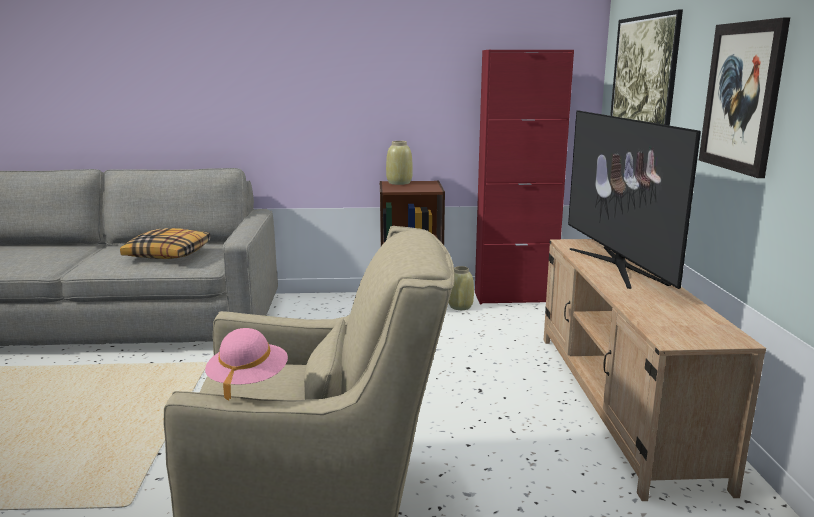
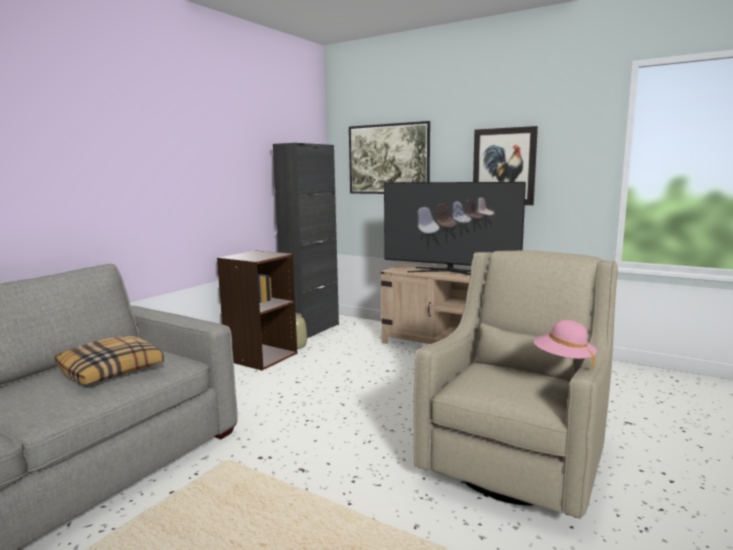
camera: 55 degrees left, 5 degrees down
(399, 183) = (238, 255): beige vase -> none
(514, 297) = (311, 330): red cabinet -> black cabinet

